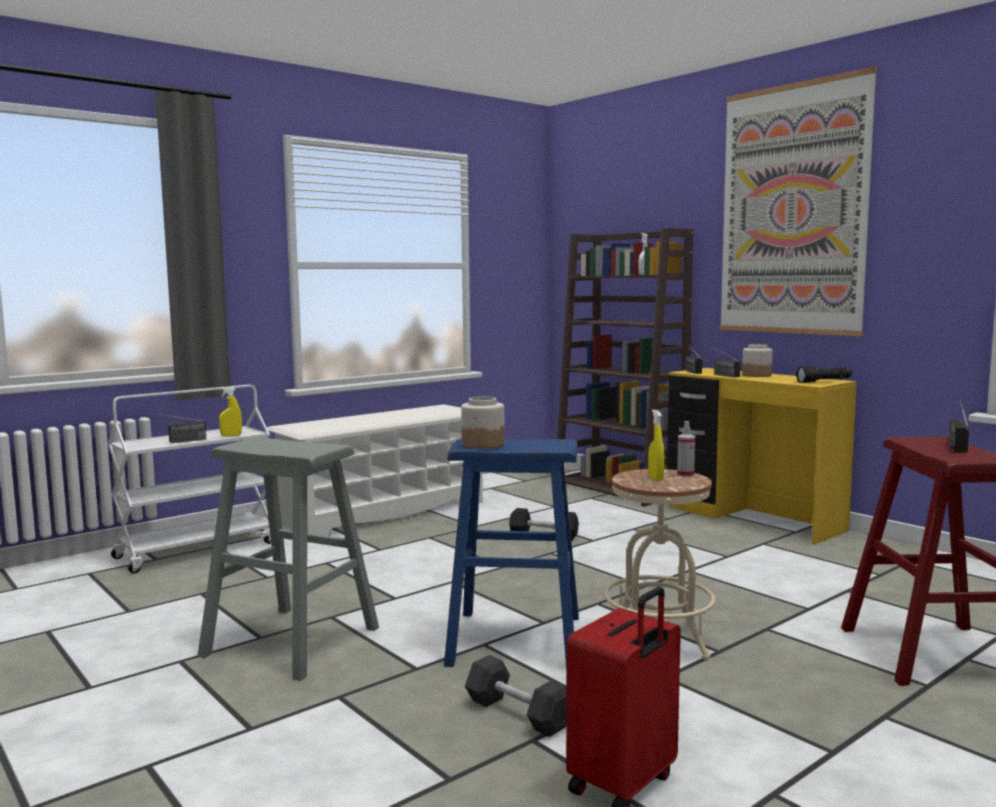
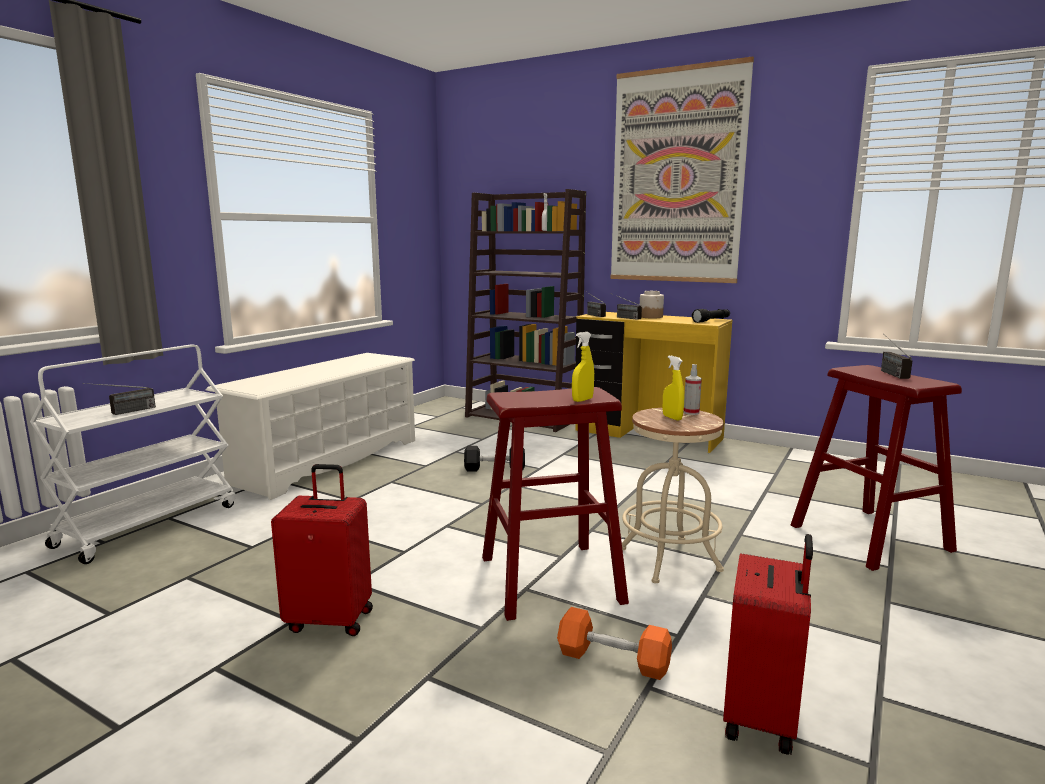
camera: 20 degrees left, 5 degrees up
(231, 436) = (181, 401): yellow spray bottle -> yellow spray bottle (582, 400)
(292, 641) = (331, 619): grey stool -> red suitcase
(482, 444) = (524, 399): jar -> none
(516, 640) = (551, 579): blue stool -> red stool
(518, 713) = (613, 660): grey dumbbell -> orange dumbbell

